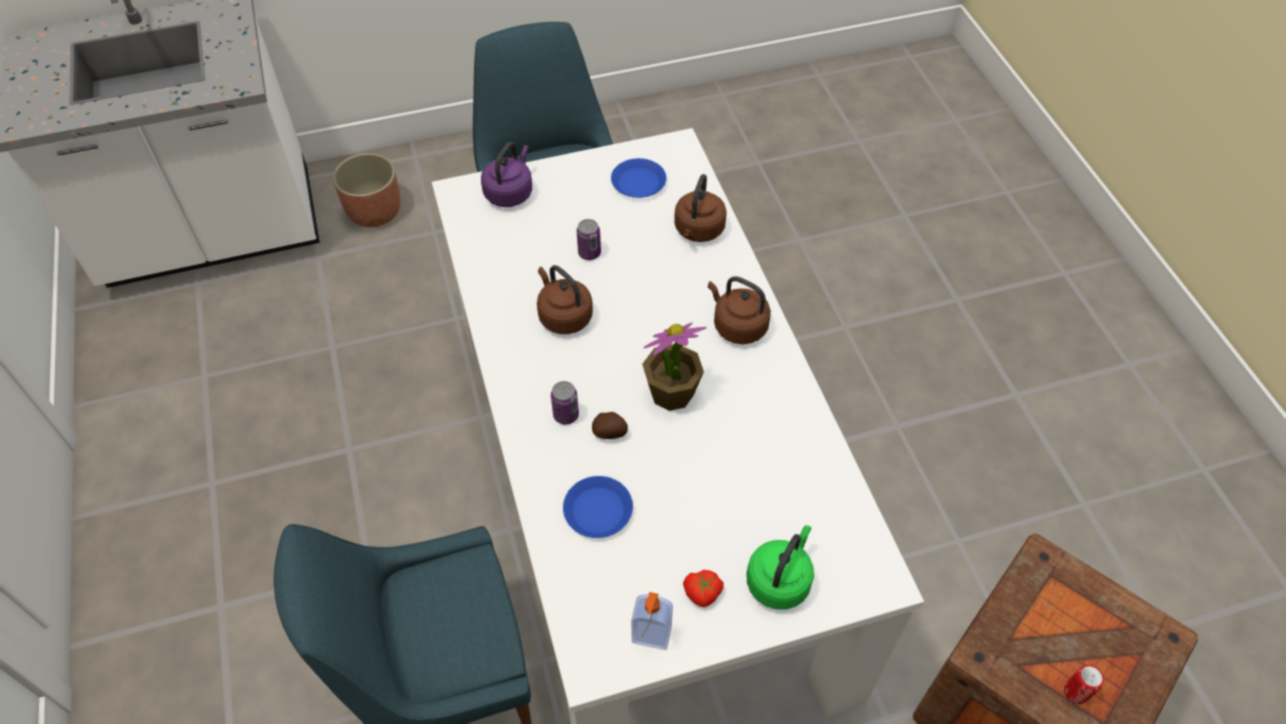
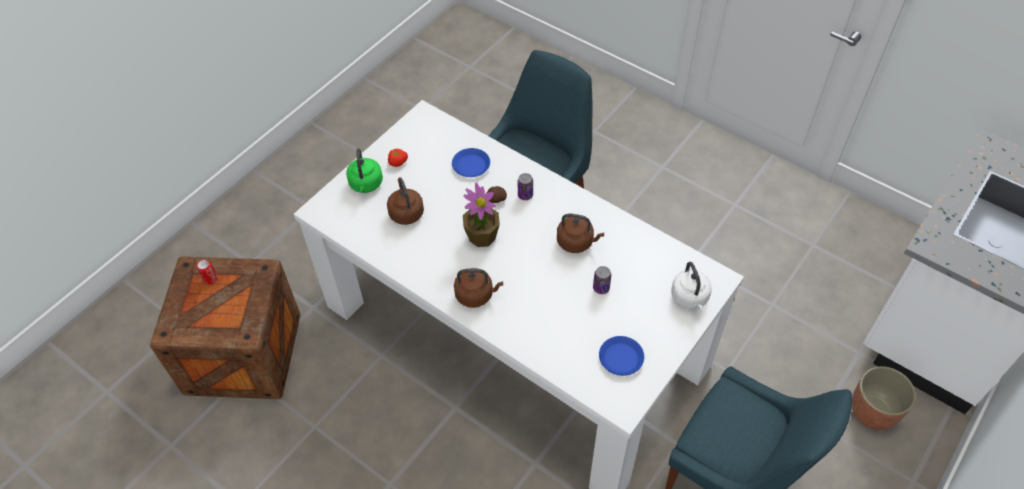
camera: 145 degrees right, 0 degrees up
(510, 192) = (690, 298): purple kettle -> white kettle
(651, 636) = (407, 136): soap dispenser -> none
(698, 231) = (551, 345): brown kettle -> brown kettle (406, 212)

